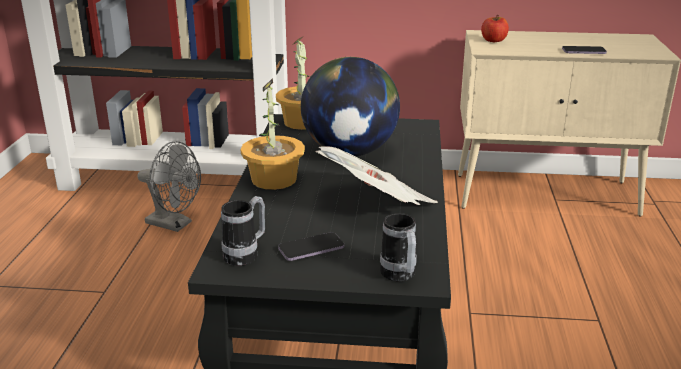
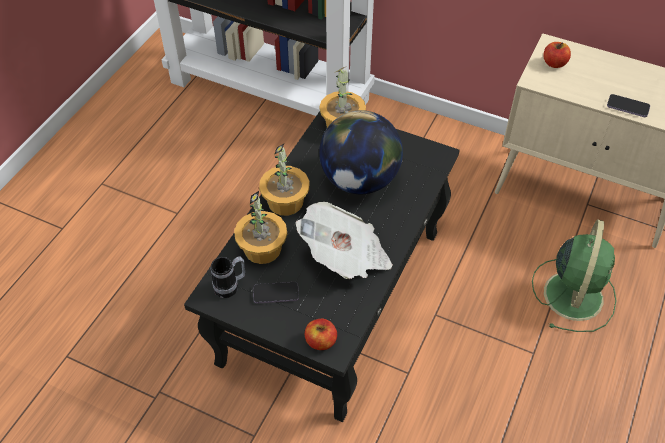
camera: 20 degrees right, 25 degrees up
(174, 224) = (249, 150): grey fan -> none
(270, 217) = (263, 249): none -> potted plant
(400, 276) = (321, 341): mug -> apple
(597, 264) = (573, 293): none -> green fan

